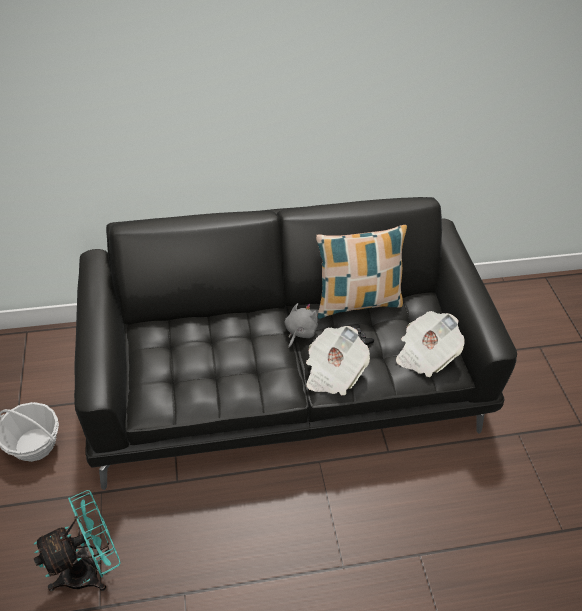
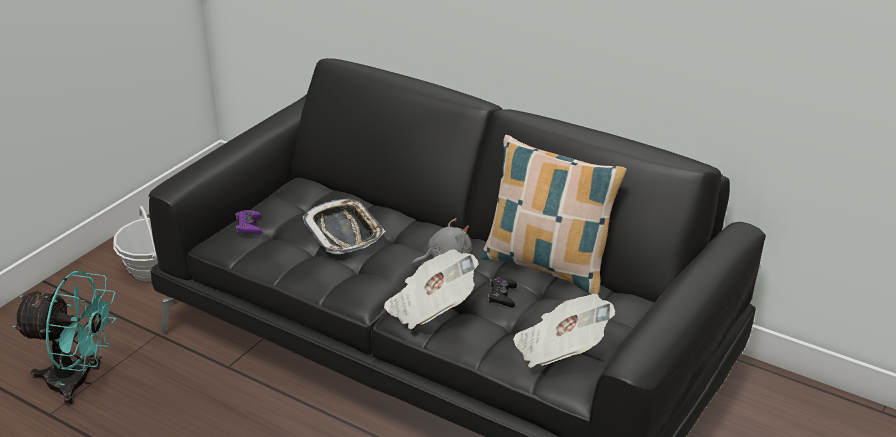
camera: 45 degrees right, 15 degrees down
(154, 385) = (249, 226): none -> purple game controller
(219, 349) = (344, 232): none -> tray

